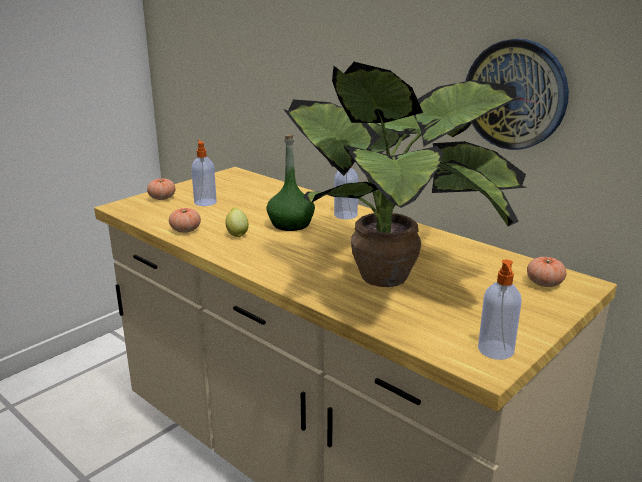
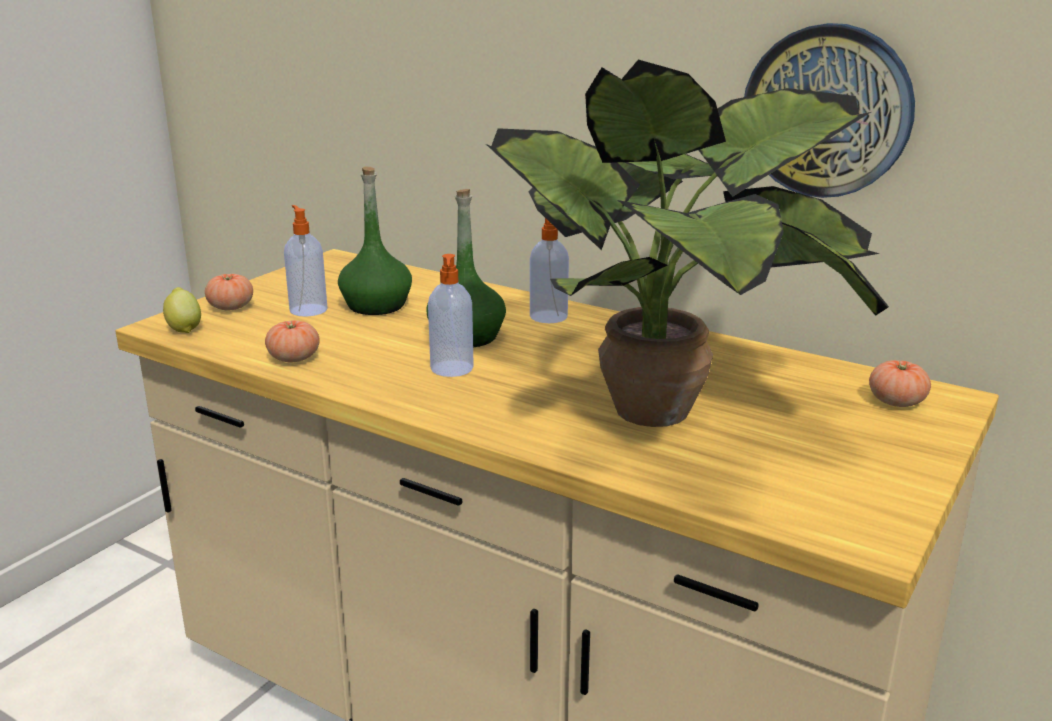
camera: 10 degrees left, 0 degrees up
(237, 234) = (384, 358): lemon -> lemon (184, 328)
(246, 202) = (377, 306): none -> green bottle
(496, 351) = (873, 513): soap dispenser -> soap dispenser (452, 369)

